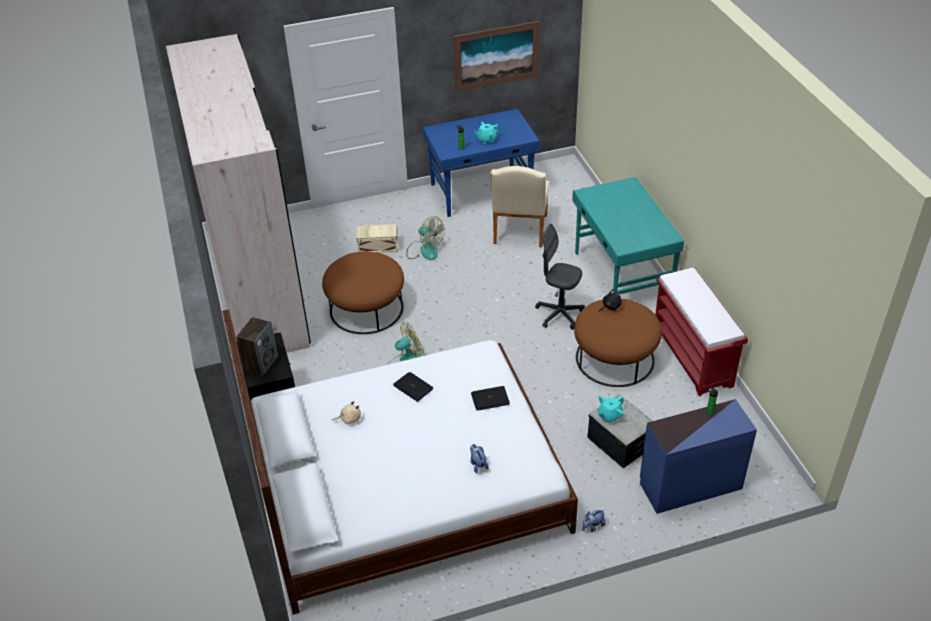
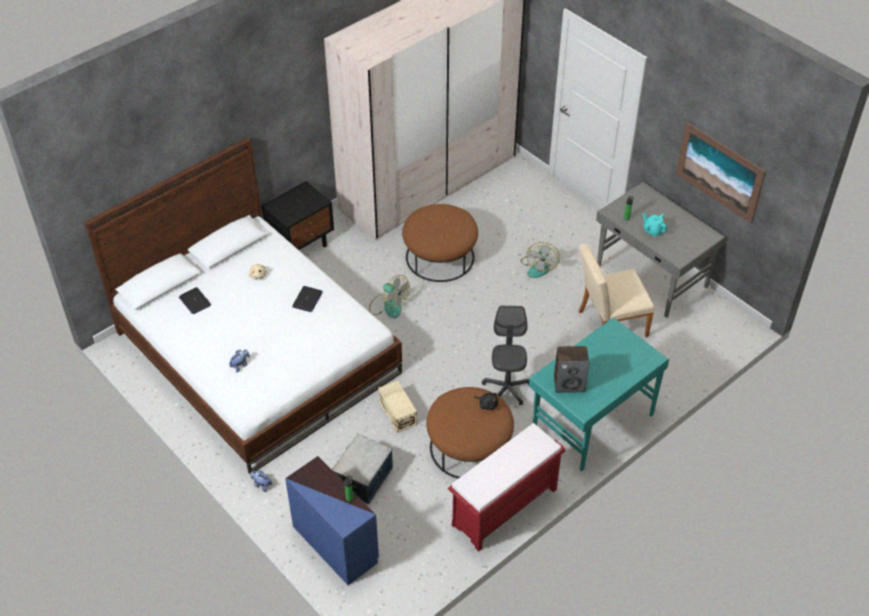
camera: 65 degrees right, 5 degrees up
(261, 363) = (292, 205): speaker -> speaker (569, 384)
(377, 246) = (524, 234): beige storage box -> beige storage box (398, 412)
(482, 192) = (651, 277): blue desk -> grey desk
(490, 399) = (315, 351): laptop -> laptop (195, 301)
(609, 416) = (361, 448): turquoise teapot -> none

